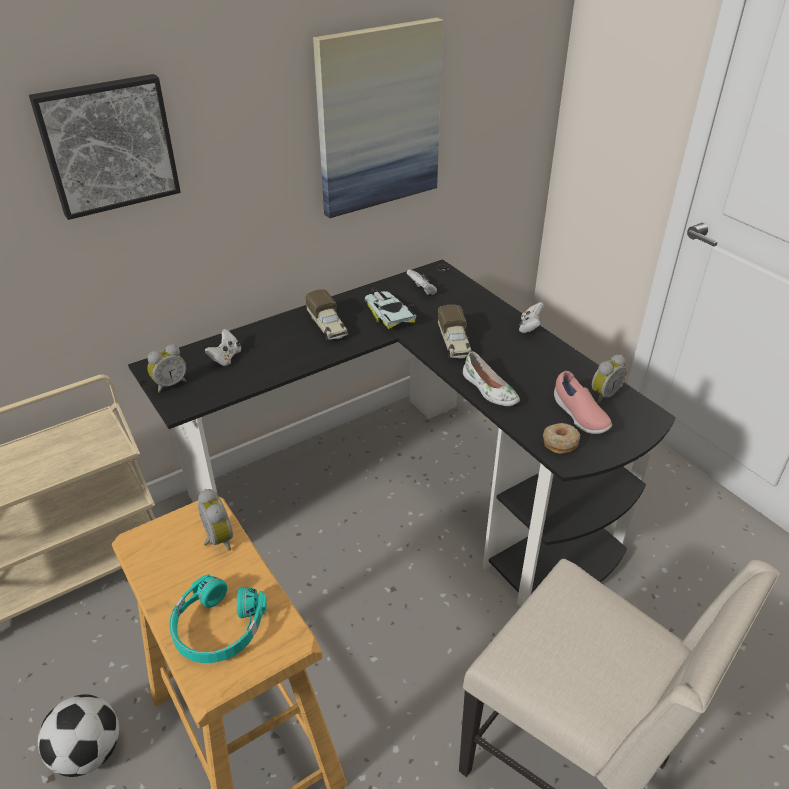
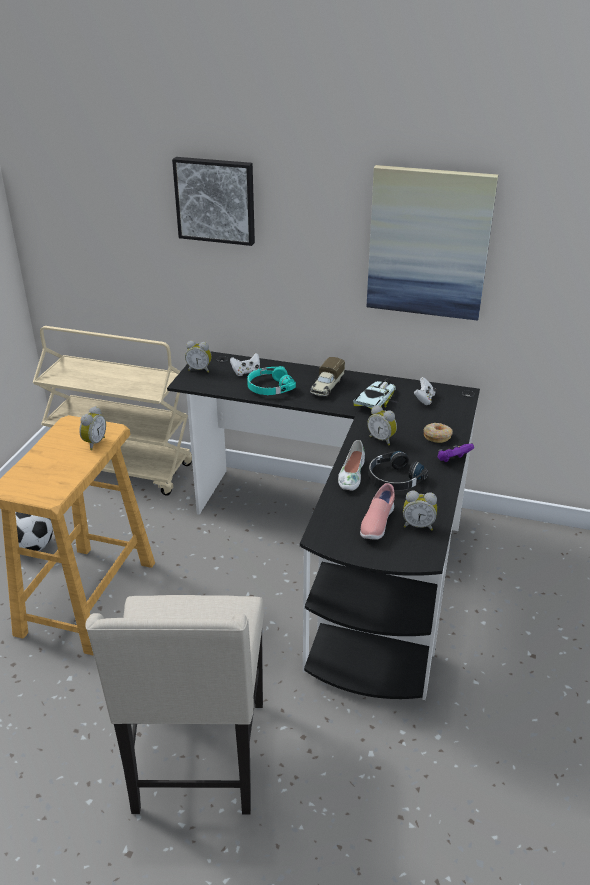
camera: 50 degrees right, 5 degrees down
(217, 628) = (37, 473): turquoise headphones -> turquoise headphones (269, 387)
(454, 344) = (382, 439): toy truck -> alarm clock
(522, 370) = (394, 479): none -> black headphones
(529, 327) = (453, 460): white game controller -> purple game controller
(560, 442) = (335, 527): donut -> donut (437, 436)

